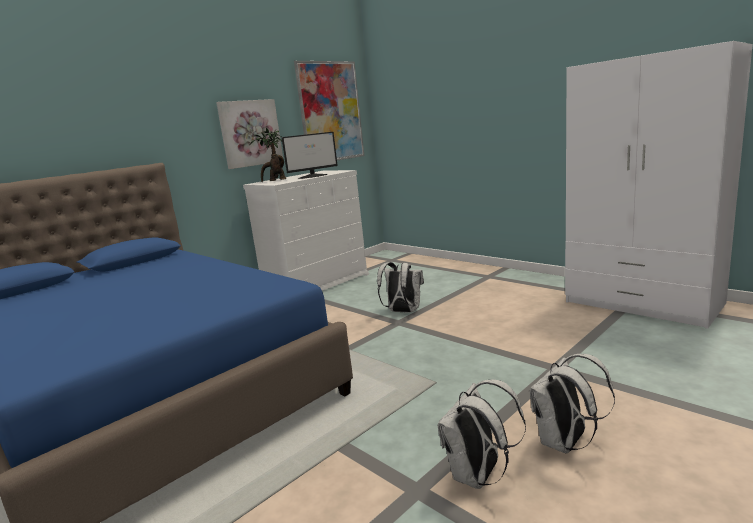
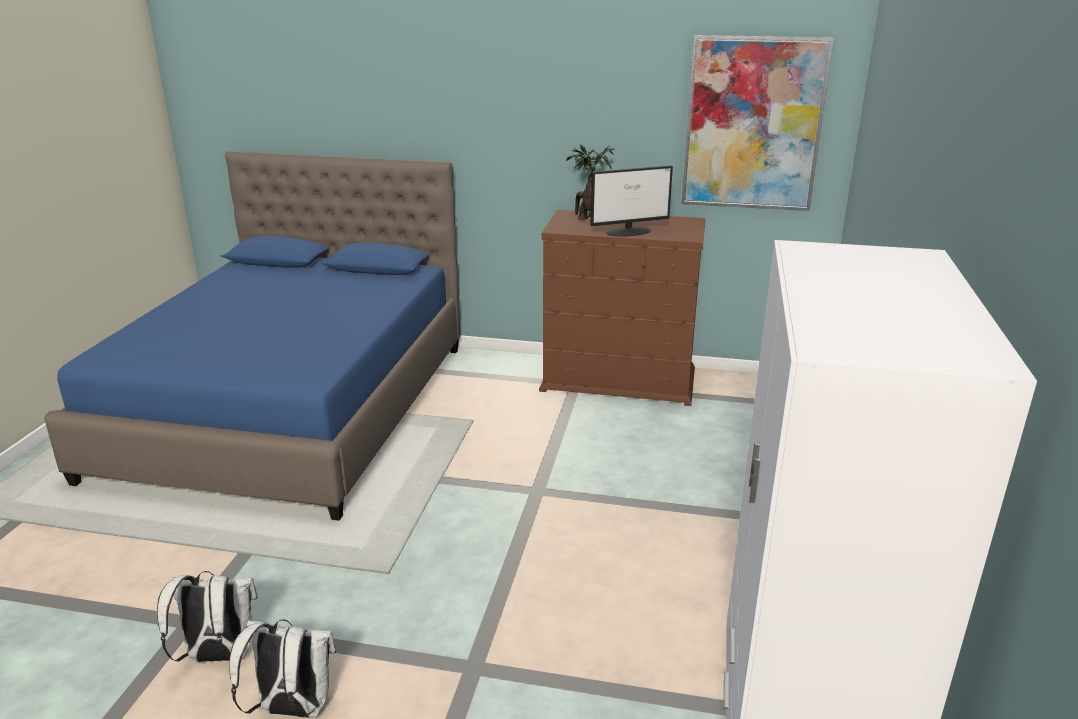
camera: 55 degrees right, 10 degrees up
(250, 133) = (588, 140): picture -> none
(313, 176) = (629, 231): monitor -> monitor turned 45 degrees counterclockwise
(316, 284) = (619, 380): white dresser -> brown dresser
(402, 311) = (574, 482): white backpack -> none

